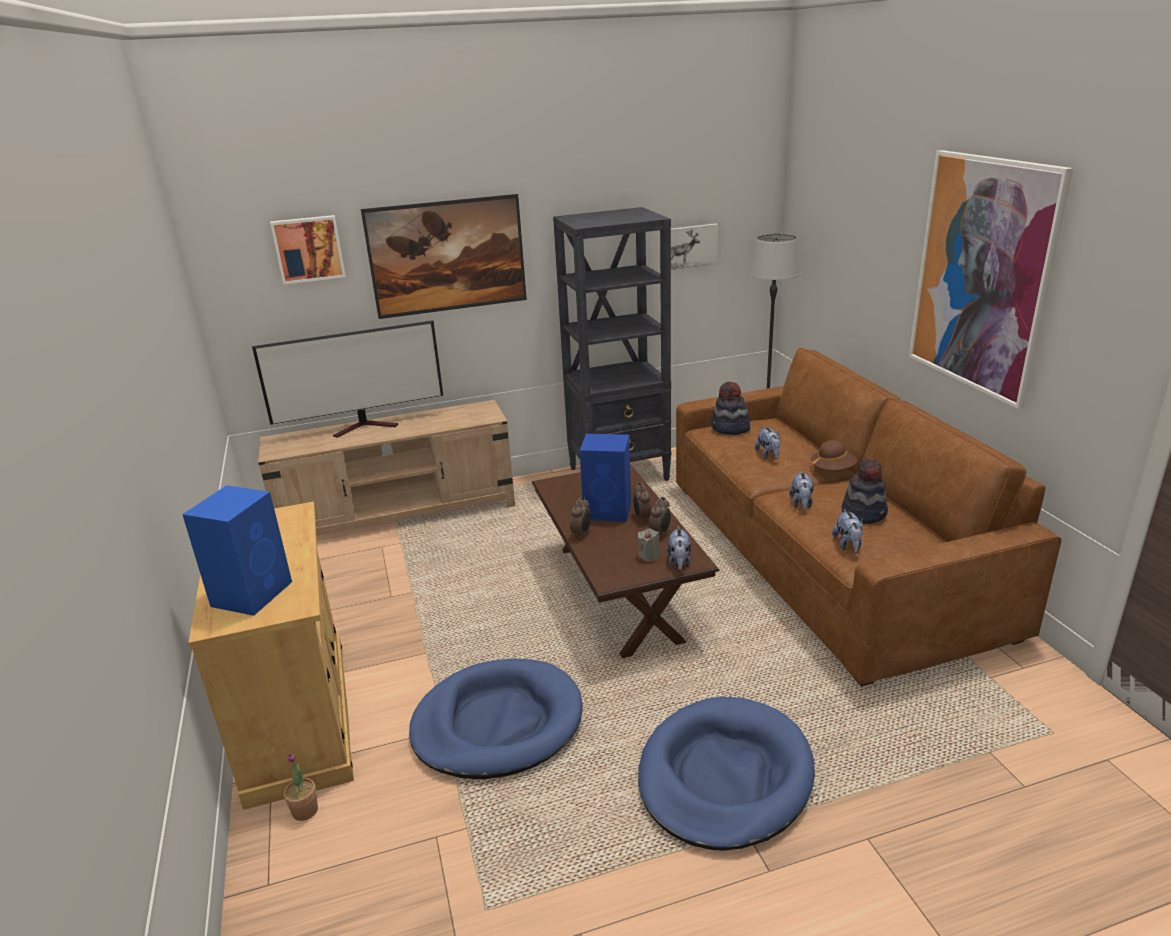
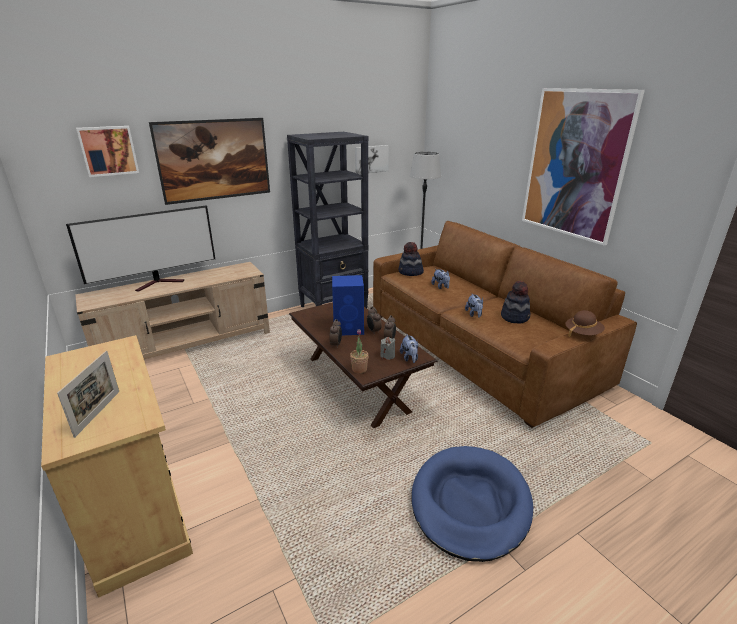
camera: 15 degrees left, 0 degrees up
(253, 593) = (98, 413): blue speaker -> picture frame
(305, 811) = (155, 588): potted plant -> potted plant (359, 369)
(497, 723) = (298, 488): blue dog bed -> none
(832, 469) = (482, 292): brown hat -> brown hat (582, 333)
(848, 545) = (515, 337): plush toy -> none

